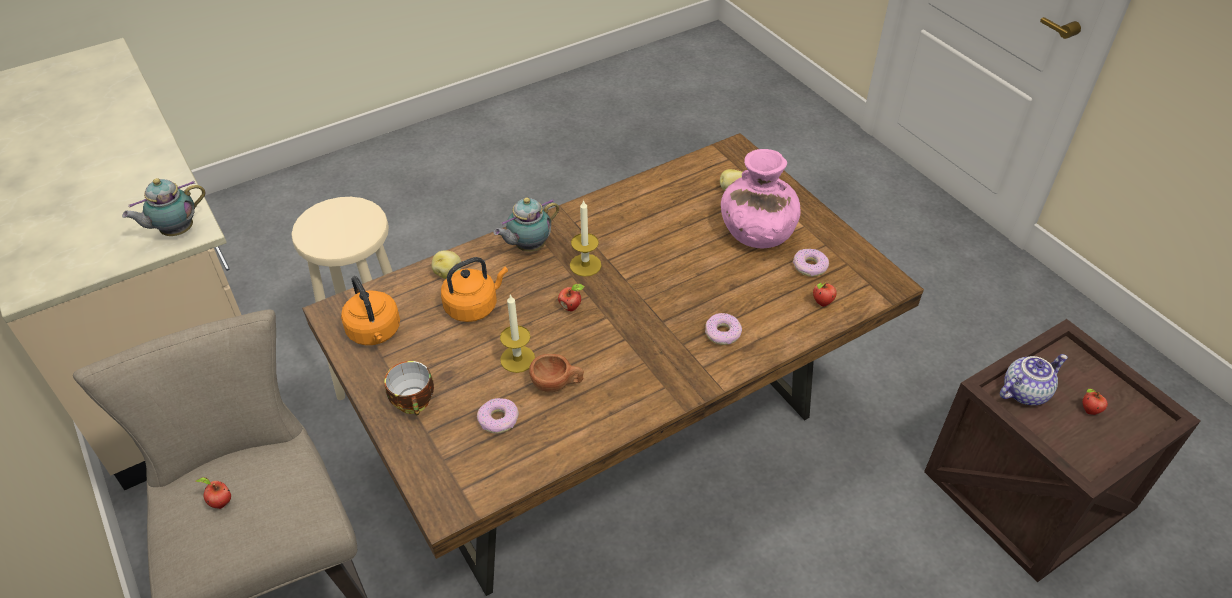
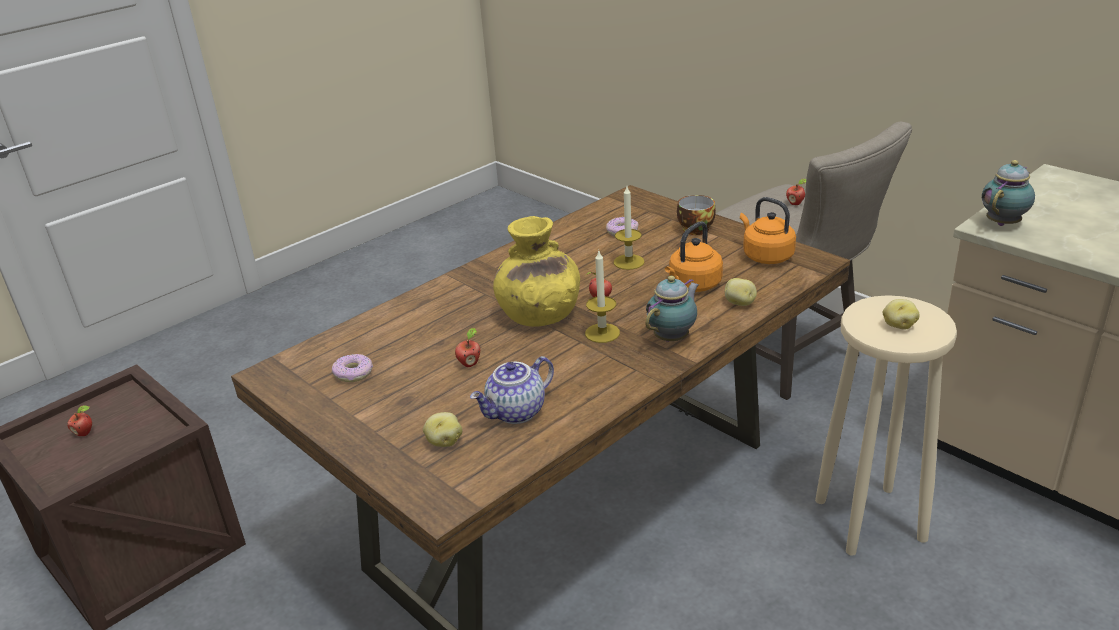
camera: 170 degrees right, 15 degrees down
(343, 222) = (898, 325): none -> potato
(557, 384) = (586, 254): brown cup -> none
(635, 300) = (539, 315): none -> yellow vase
(723, 333) = (448, 306): donut -> none
(756, 234) = (414, 395): pink vase -> none
(822, 303) = (346, 344): apple -> apple (469, 363)
(1024, 391) = (141, 438): teapot -> teapot (516, 413)

